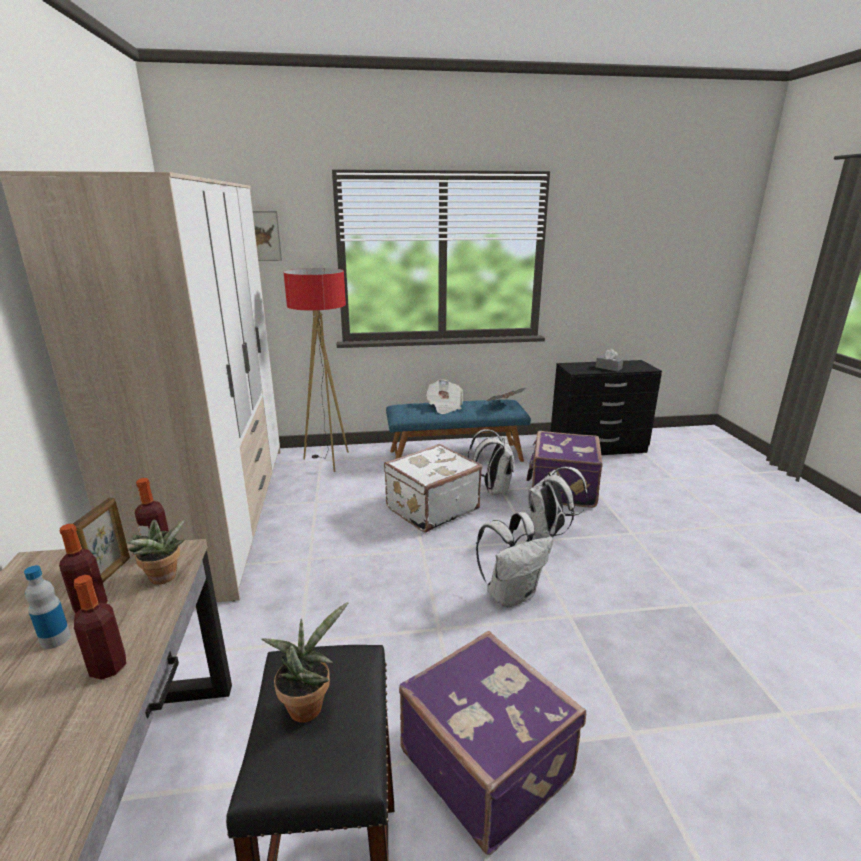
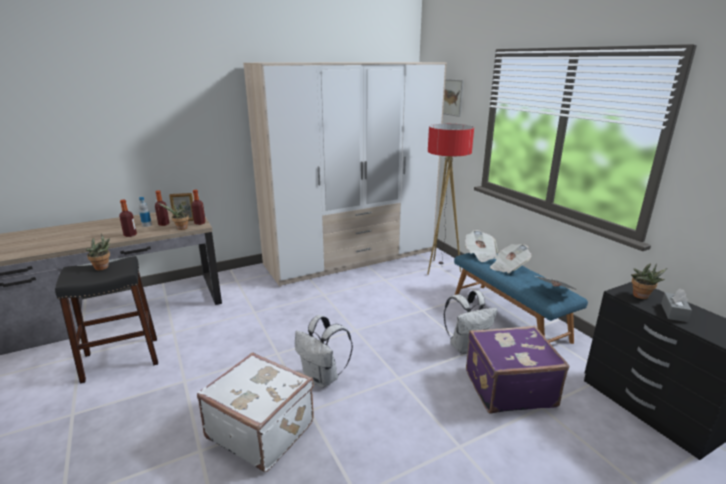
camera: 70 degrees right, 0 degrees up
(405, 410) = (480, 254): none -> newspaper
(431, 508) = (411, 322): white suitcase -> white suitcase (261, 429)
(487, 762) = (179, 389): purple suitcase -> none
(549, 532) = (420, 388): white backpack -> none
(584, 368) = (641, 297): none -> potted plant

